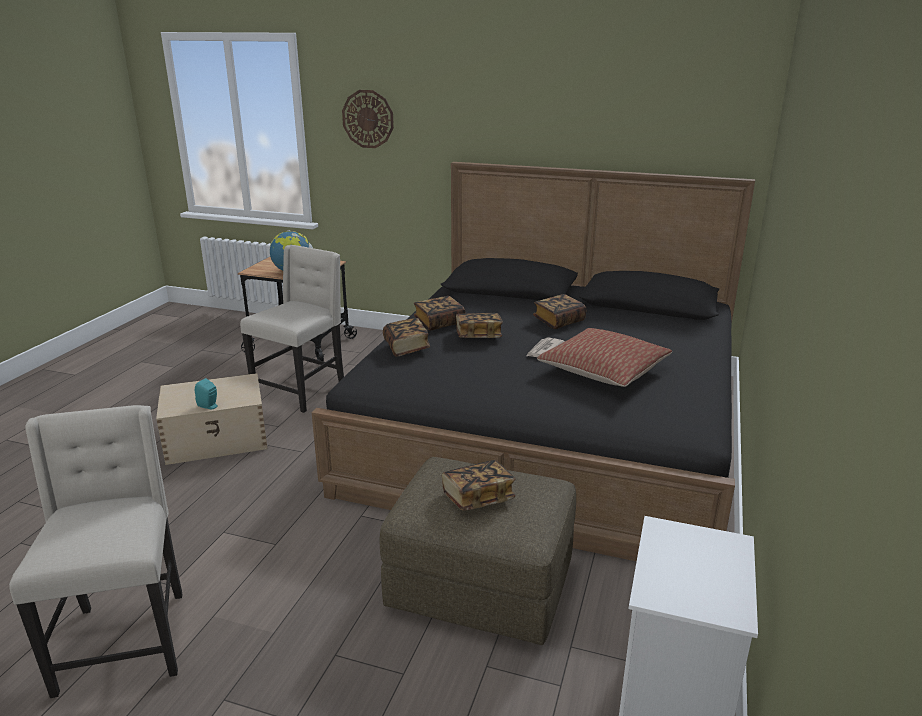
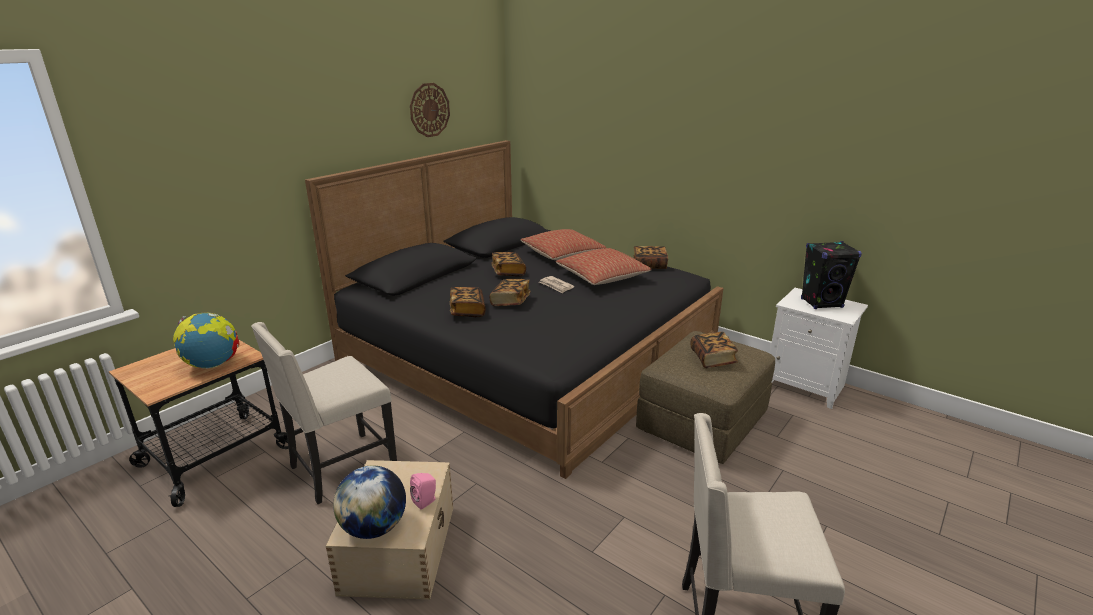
camera: 70 degrees left, 0 degrees up
(178, 395) = (374, 527): none -> globe
(209, 406) = (426, 501): turquoise speaker -> pink speaker
(302, 390) = (341, 469): beige chair -> beige chair turned 90 degrees counterclockwise
(368, 119) = (188, 154): wall clock -> wall clock (429, 110)
(406, 347) = (507, 331): book -> book (649, 265)
(653, 338) = (562, 254): none -> pillow
(700, 567) = (821, 303): none -> black speaker

